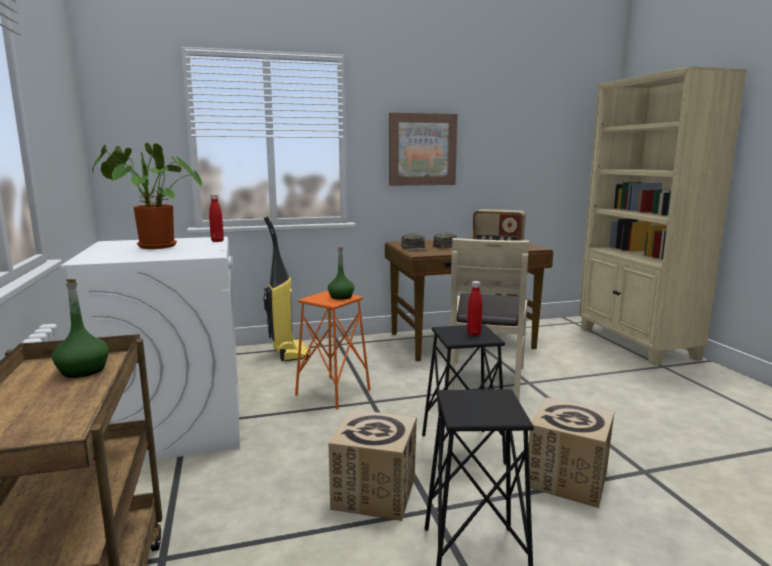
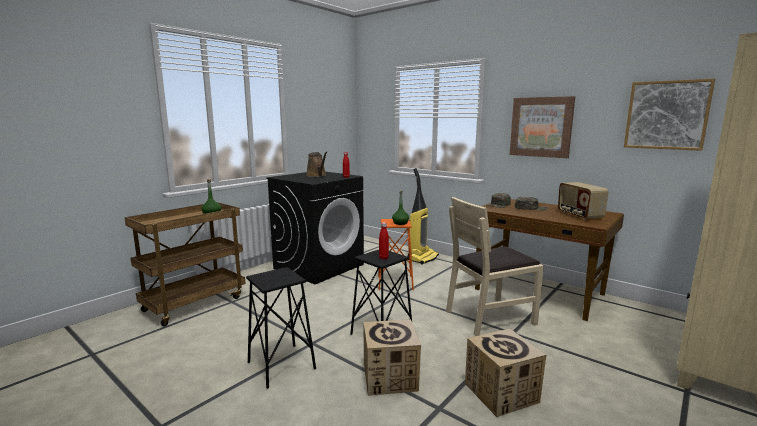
camera: 55 degrees right, 0 degrees up
(152, 246) = (317, 175): potted plant -> brown watering can
(175, 423) = (319, 266): white washing machine -> black washing machine
(375, 493) = (312, 324): cardboard box -> cardboard box (501, 393)
(532, 136) = (666, 115): none -> picture

